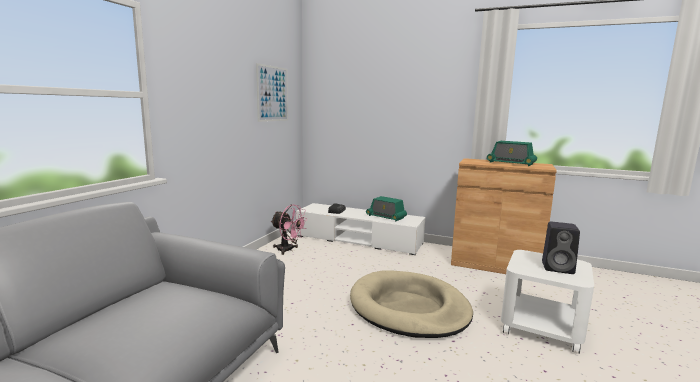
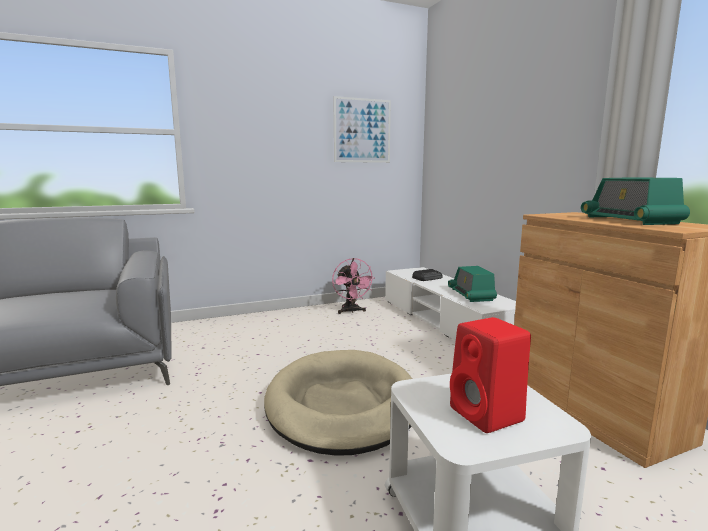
camera: 45 degrees right, 0 degrees up
(558, 268) = (488, 415): black speaker -> red speaker

